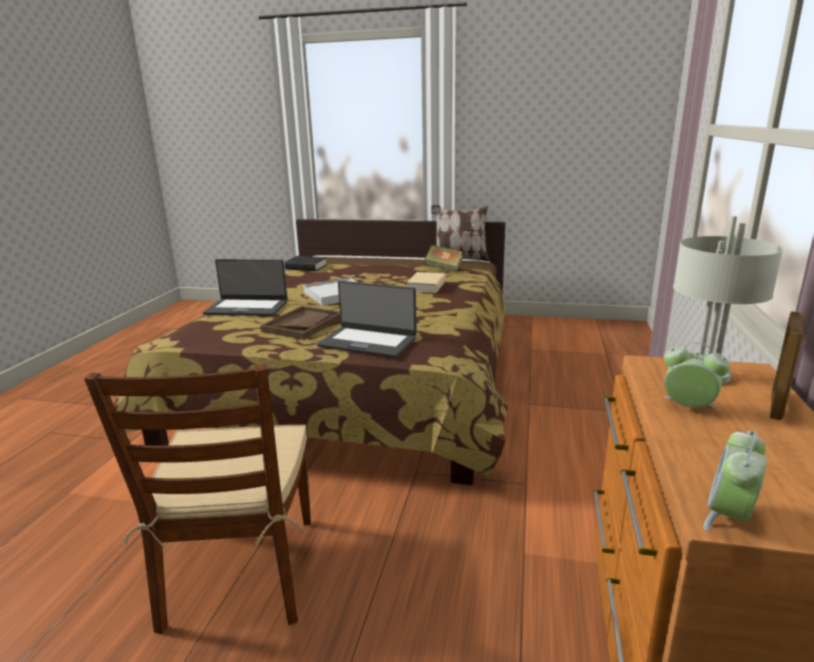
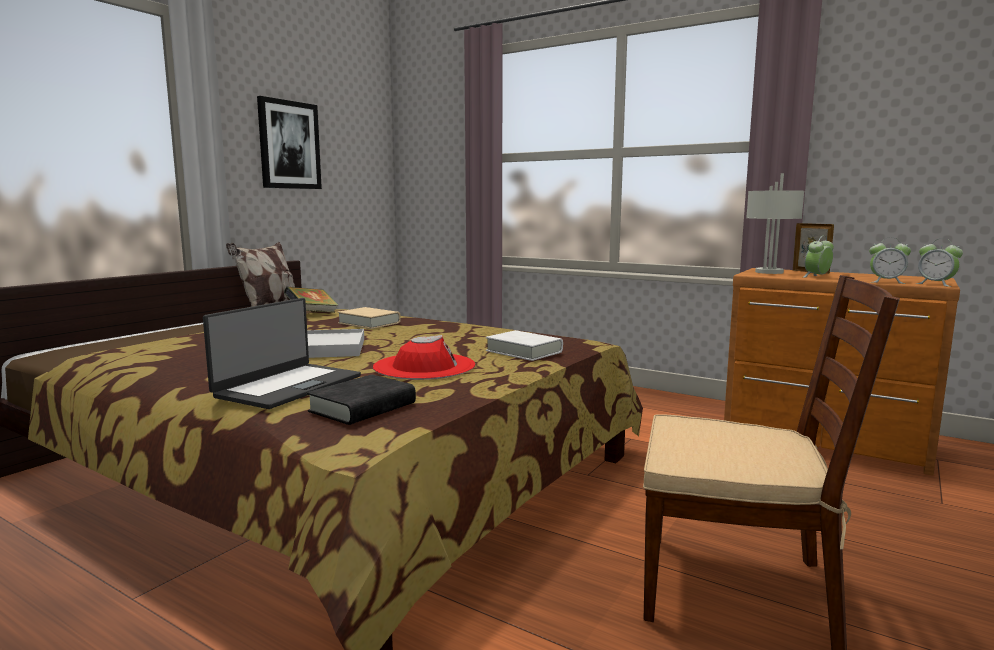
camera: 70 degrees left, 10 degrees down
(303, 324) = (424, 366): brown tray -> red hat
(306, 267) = (129, 352): black book -> black book (362, 407)
(368, 342) = (524, 351): laptop -> white book
(530, 120) = (289, 145): none -> picture
(695, 464) = (886, 282): none -> alarm clock

